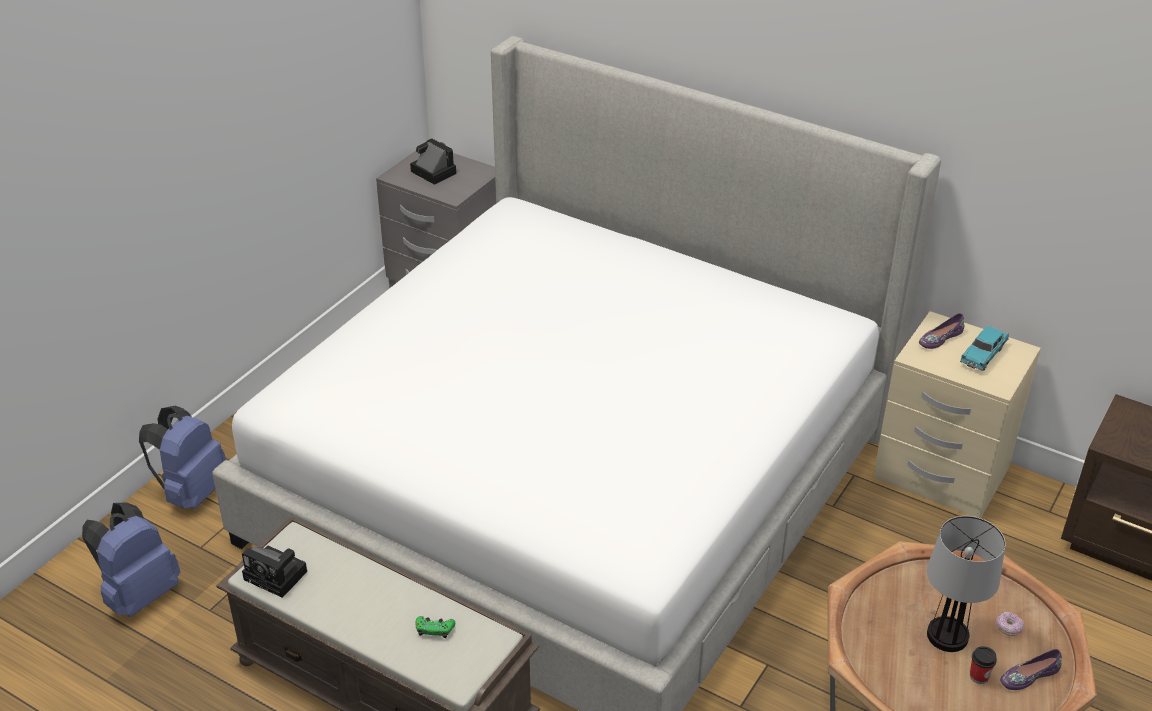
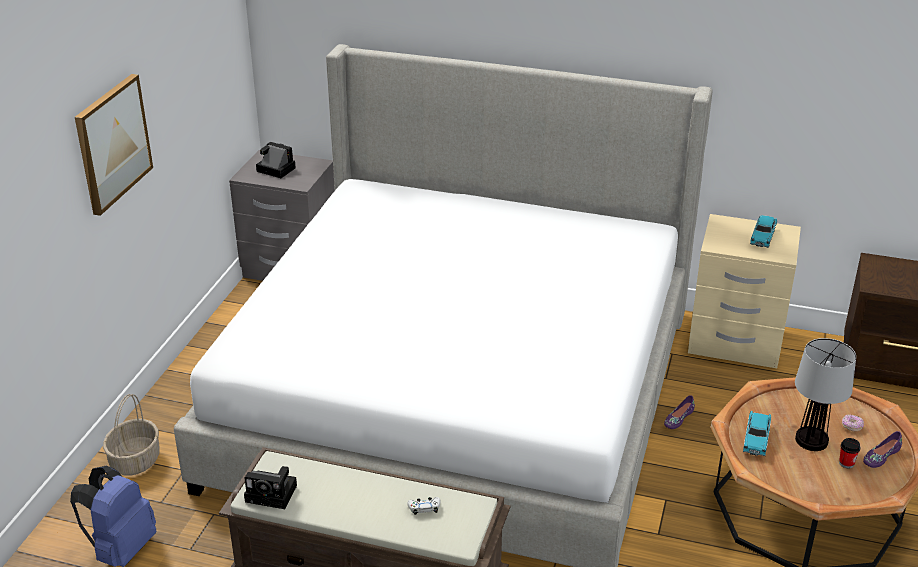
camera: 15 degrees left, 5 degrees down
(192, 492) = (135, 460): blue backpack -> basket
(197, 135) = (112, 143): none -> picture
(434, 629) = (424, 508): green game controller -> white game controller
(876, 621) = (756, 440): none -> turquoise toy car
(939, 338) = (726, 231): purple shoe -> purple shoe (678, 418)

